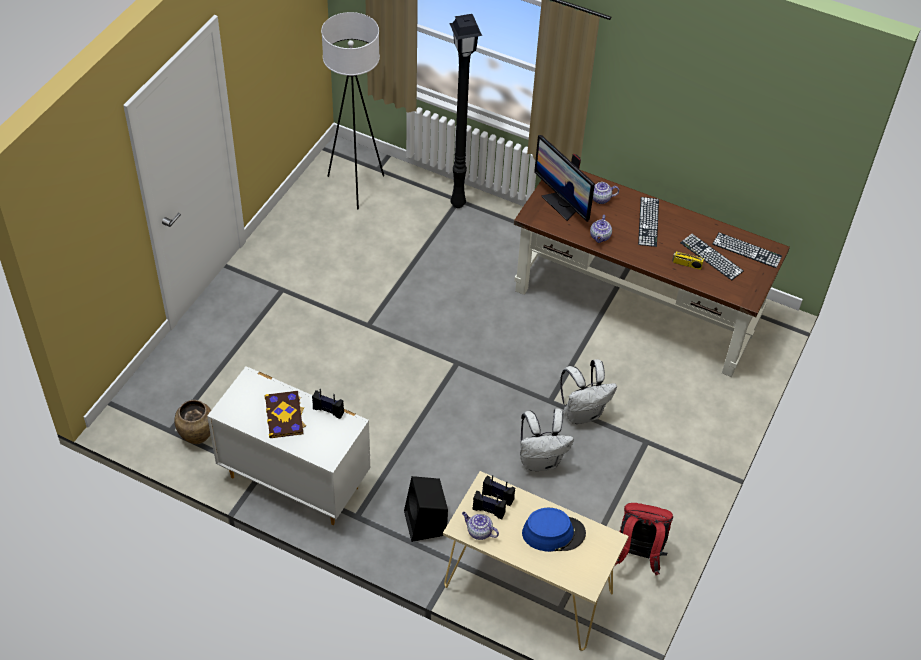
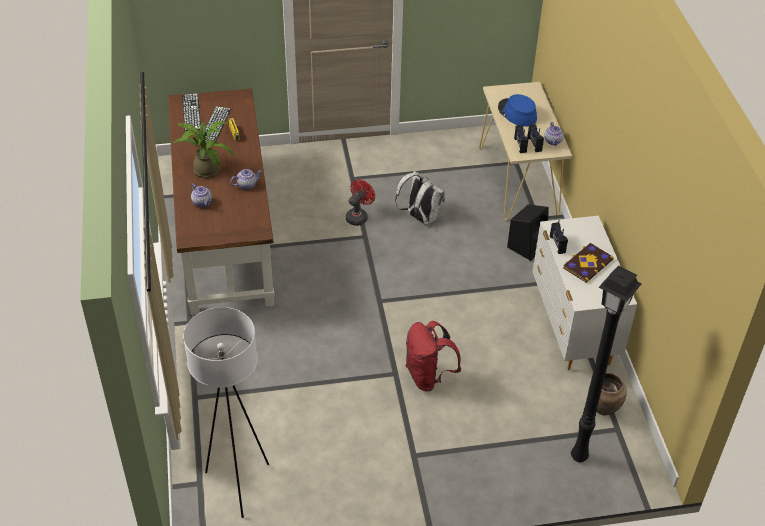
camera: 125 degrees left, 5 degrees down
(456, 203) = (200, 396): black floor lamp -> black floor lamp (579, 458)
(562, 204) = (228, 220): monitor -> none
(583, 413) = (358, 216): white backpack -> red fan
(637, 556) = (443, 148): red backpack -> red backpack (428, 376)
(648, 222) = (205, 168): keyboard -> potted plant

